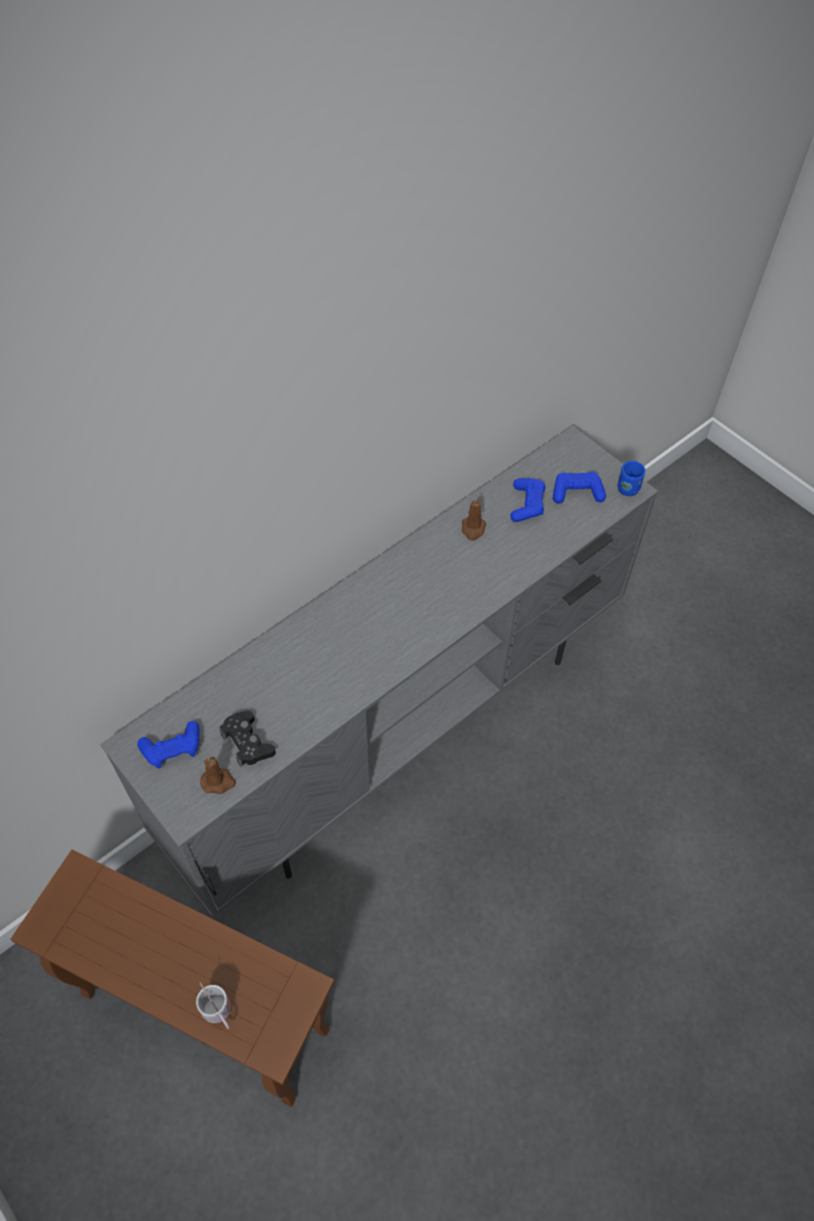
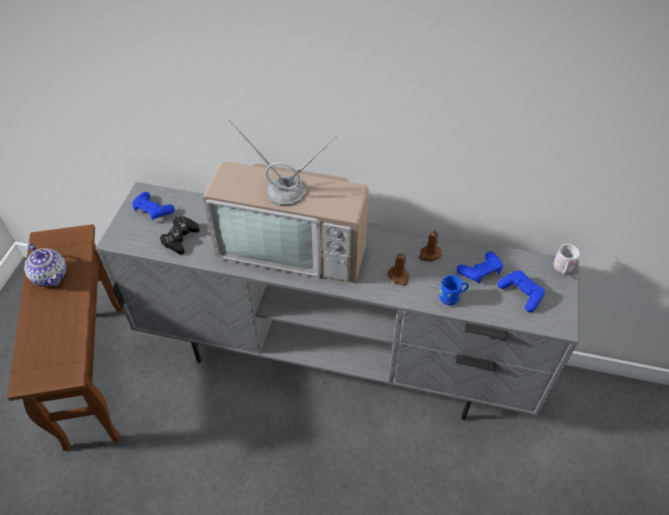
camera: 55 degrees right, 5 degrees down
(118, 944) = (50, 275): none -> teapot
(218, 781) = (146, 241): brown candle -> brown candle (399, 277)
(219, 1013) = (34, 343): white mug -> white mug (561, 270)
(359, 635) = (295, 245): none -> television
(628, 486) = (561, 321): blue mug -> blue mug (451, 298)

